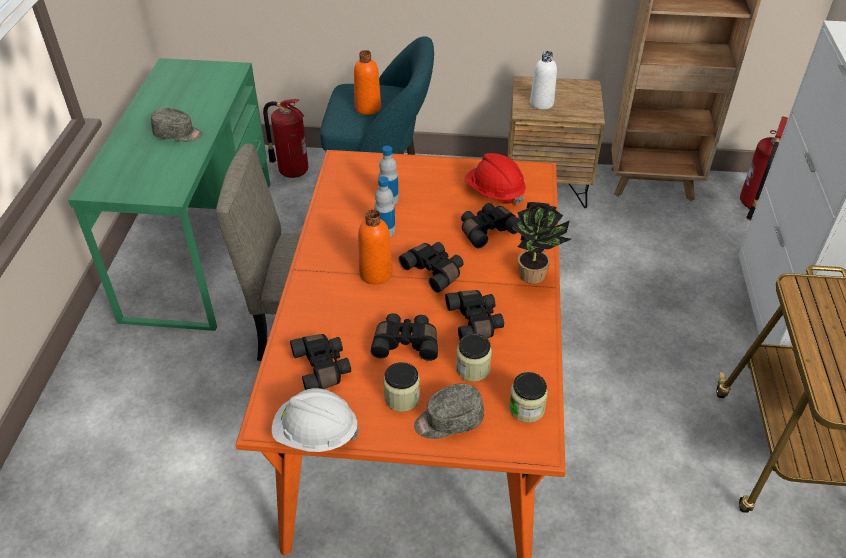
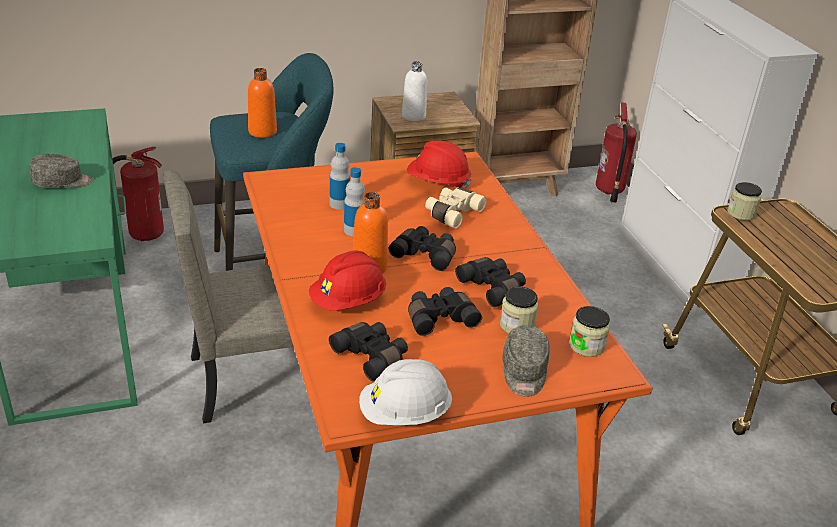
camera: 25 degrees left, 10 degrees down
(336, 305) = (348, 301): none -> red hard hat
(402, 398) = (467, 364): jar -> jar (741, 213)
(448, 420) = (524, 372): grey cap -> grey cap turned 45 degrees counterclockwise
(487, 230) = (452, 213): black binoculars -> beige binoculars
(535, 276) = (521, 241): potted plant -> none

